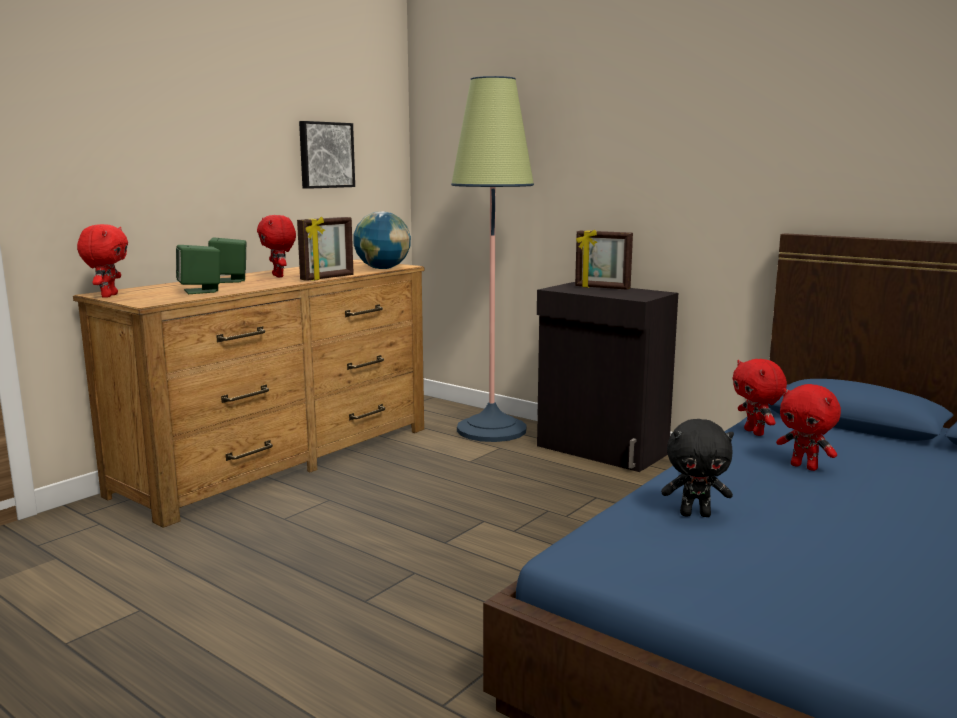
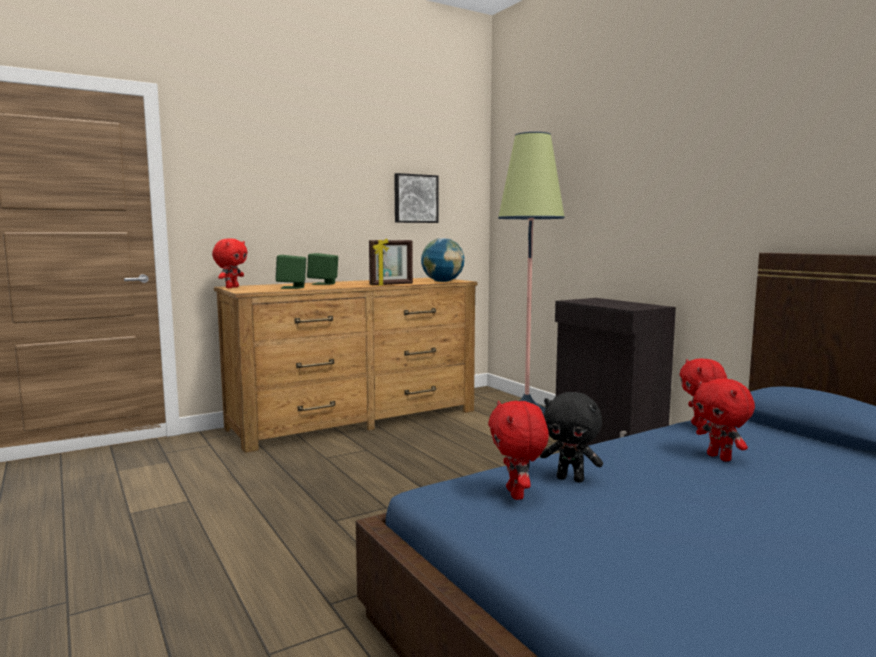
camera: 20 degrees right, 5 degrees down
(279, 276) = (361, 283): red plush toy -> red plush toy (517, 494)
(602, 288) = (612, 301): picture frame -> none

